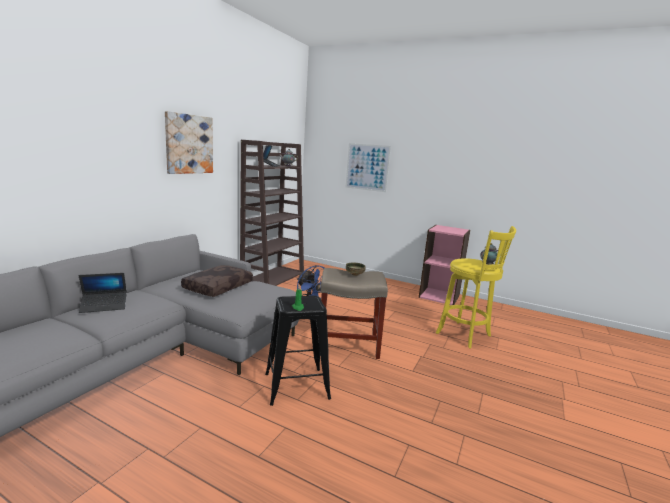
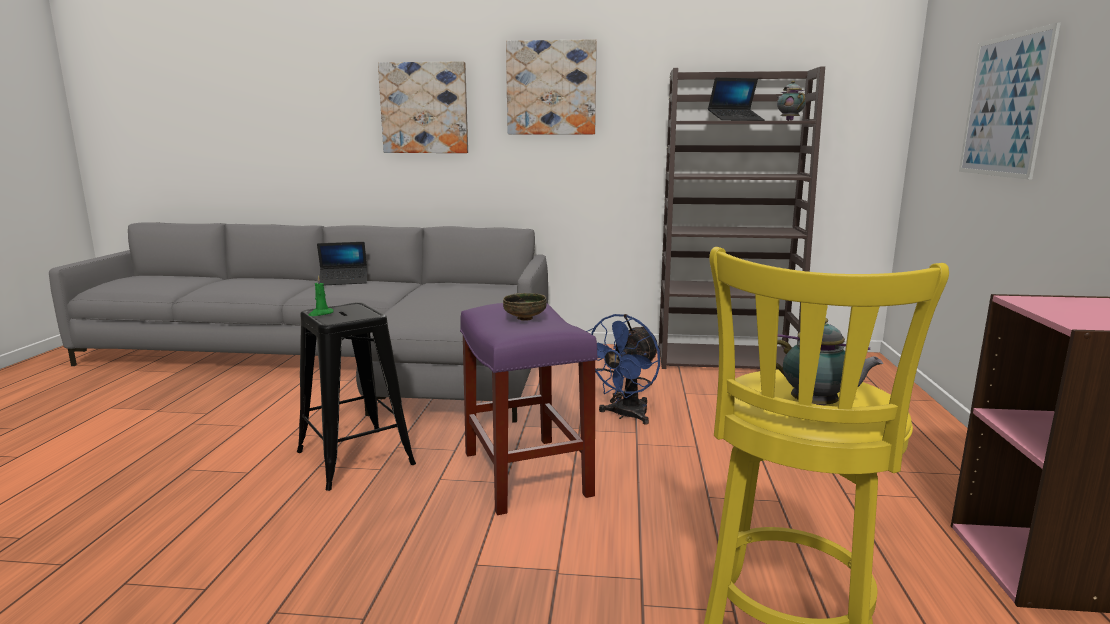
camera: 70 degrees right, 0 degrees up
(104, 306) = (344, 281): laptop -> laptop turned 60 degrees counterclockwise
(109, 154) = (424, 108): none -> picture
(218, 287) = (455, 299): brown pillow -> none
(347, 345) = (524, 472): beige stool -> purple stool

